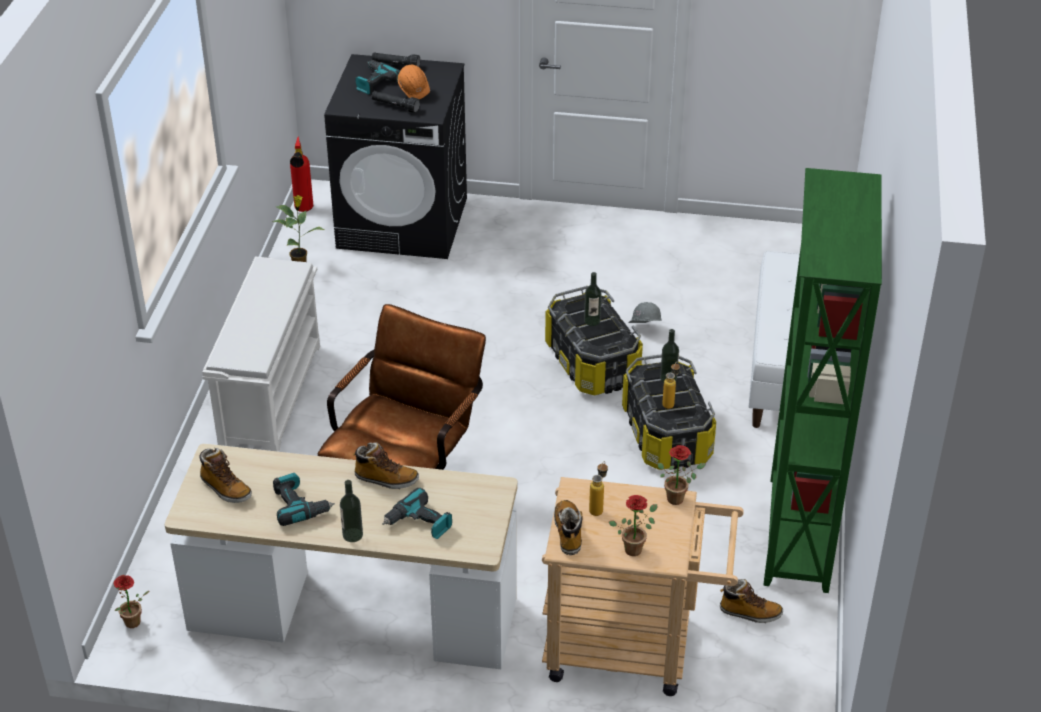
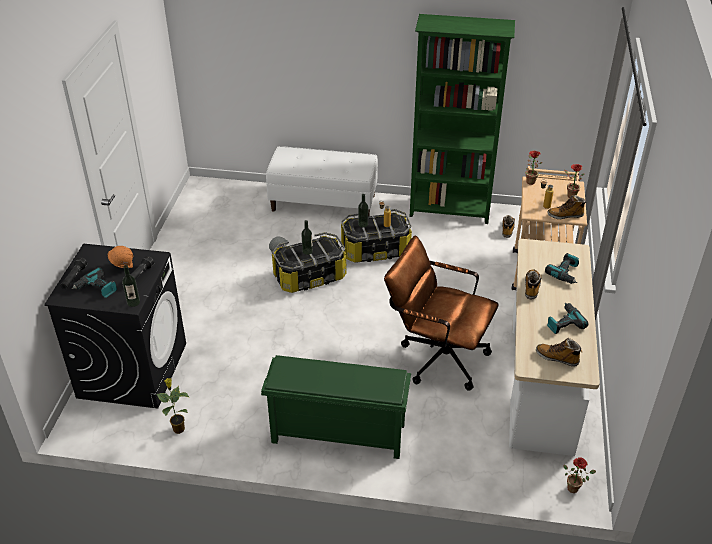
camera: 90 degrees left, 0 degrees up
(225, 489) = (557, 358): boot -> boot turned 105 degrees counterclockwise
(270, 395) = (337, 434): white shoe rack -> green shoe rack
(303, 211) = (99, 432): fire extinguisher -> none
(352, 535) = (582, 299): bottle -> bottle (133, 302)

